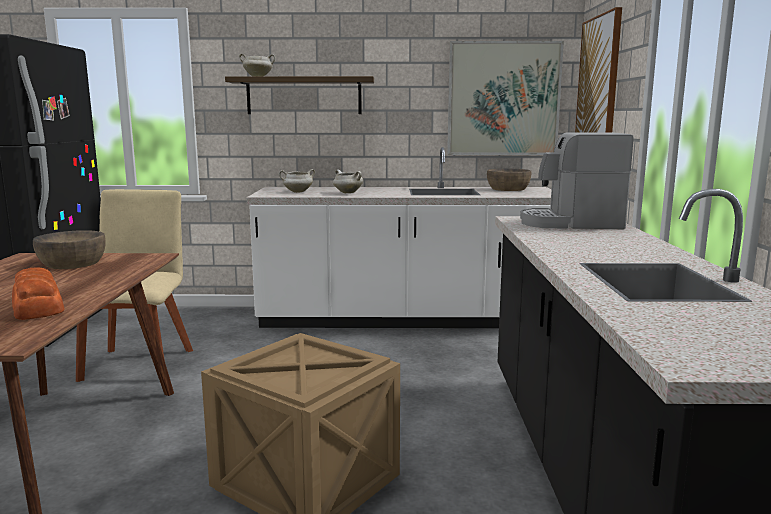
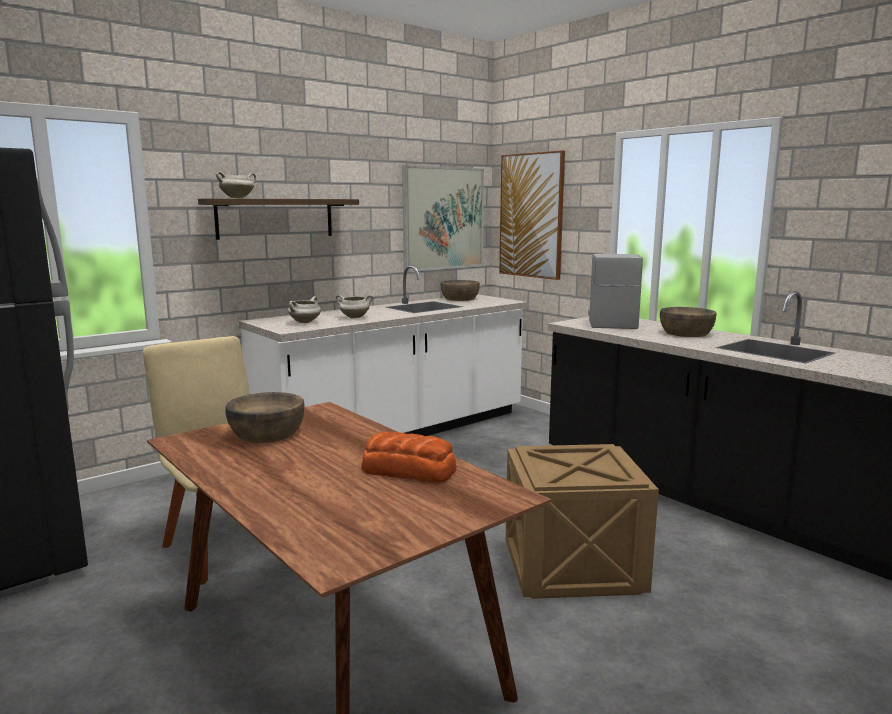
camera: 40 degrees left, 0 degrees up
(571, 223) = (611, 322): coffee machine -> coffee machine turned 135 degrees clockwise
(614, 245) = (686, 333): none -> brown bowl

